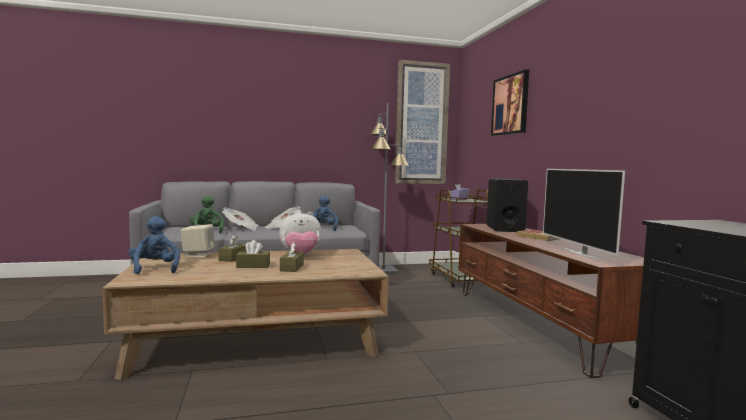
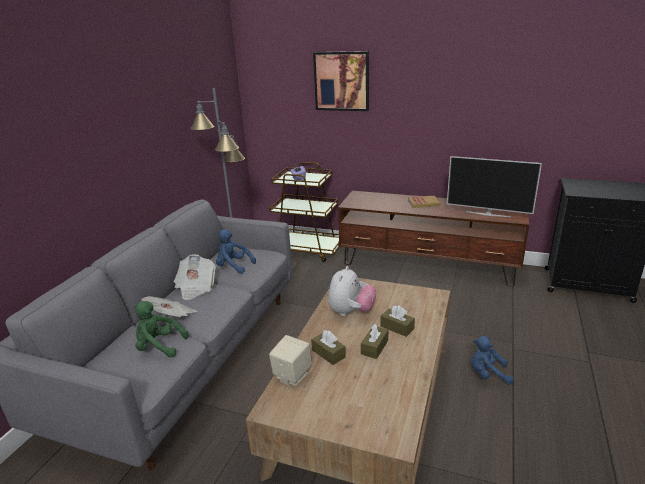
camera: 55 degrees left, 20 degrees up
(155, 269) = (346, 416): blue plush toy -> blue plush toy (487, 374)
(421, 123) = (217, 98): picture -> none
(504, 229) = (379, 201): black speaker -> none

